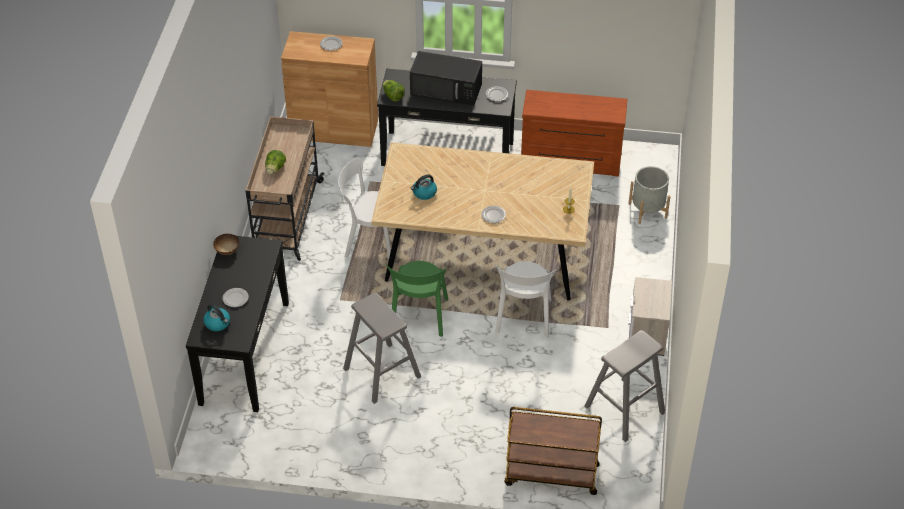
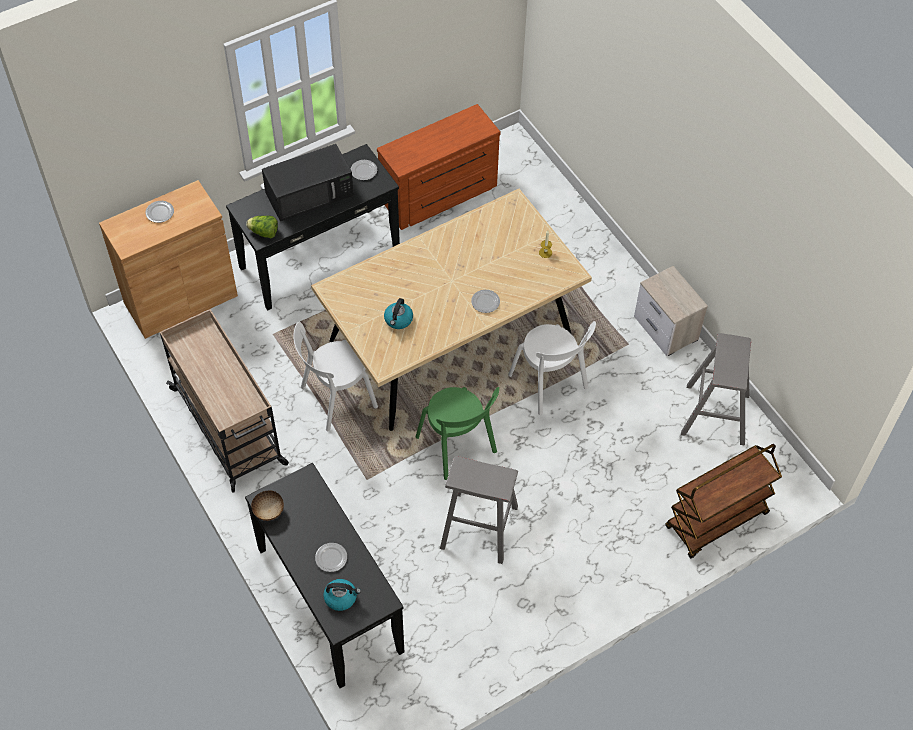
camera: 40 degrees left, 10 degrees up
(275, 169) = (218, 387): lettuce -> none
(647, 210) = (553, 205): grey planter -> none

